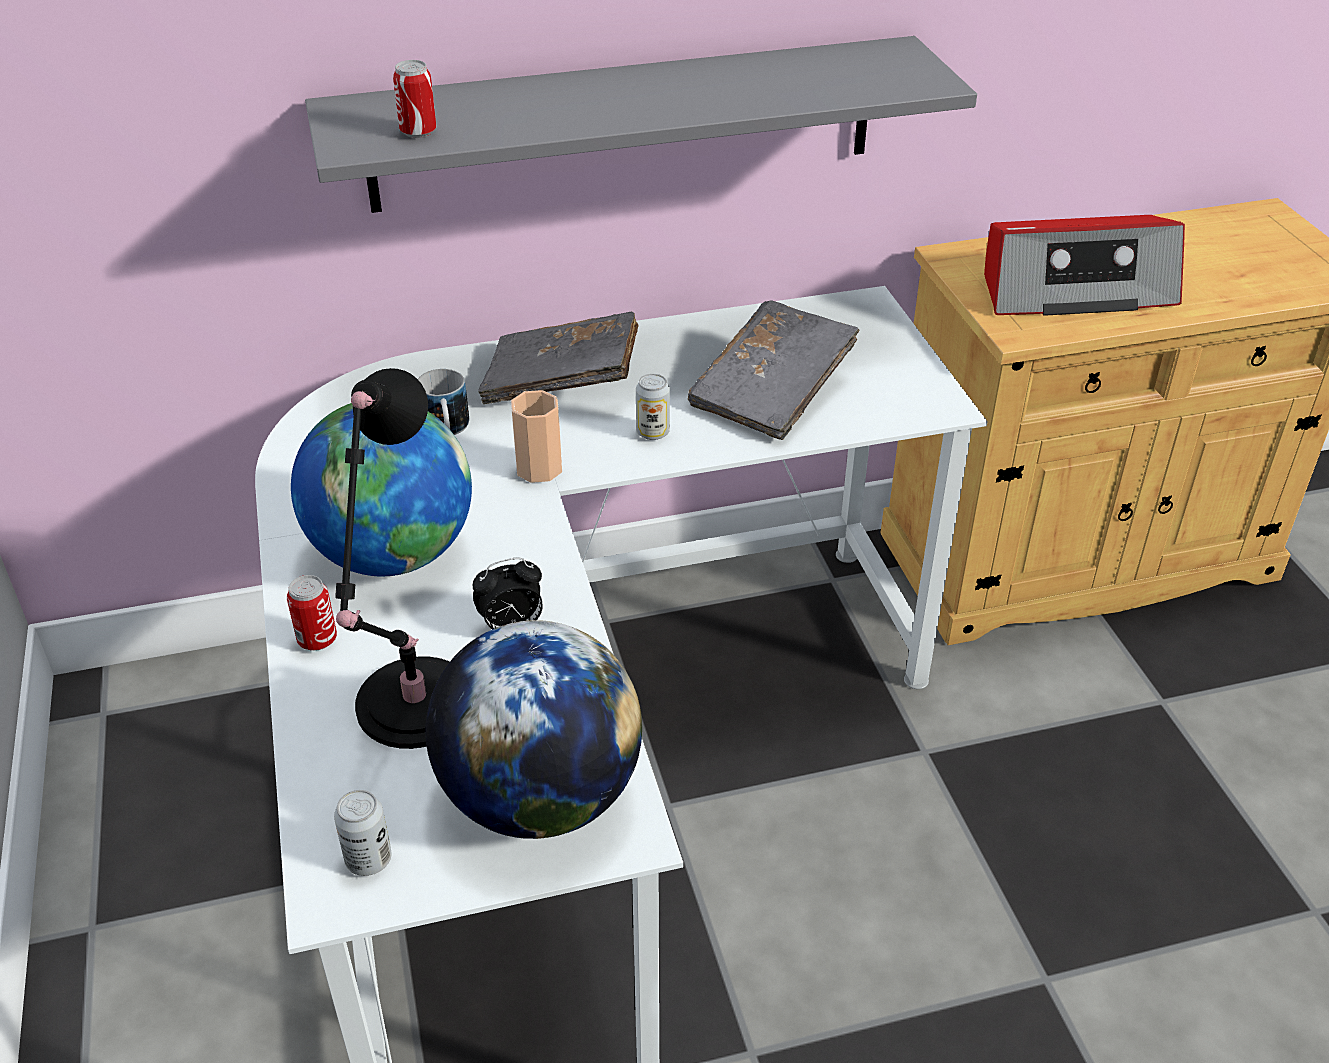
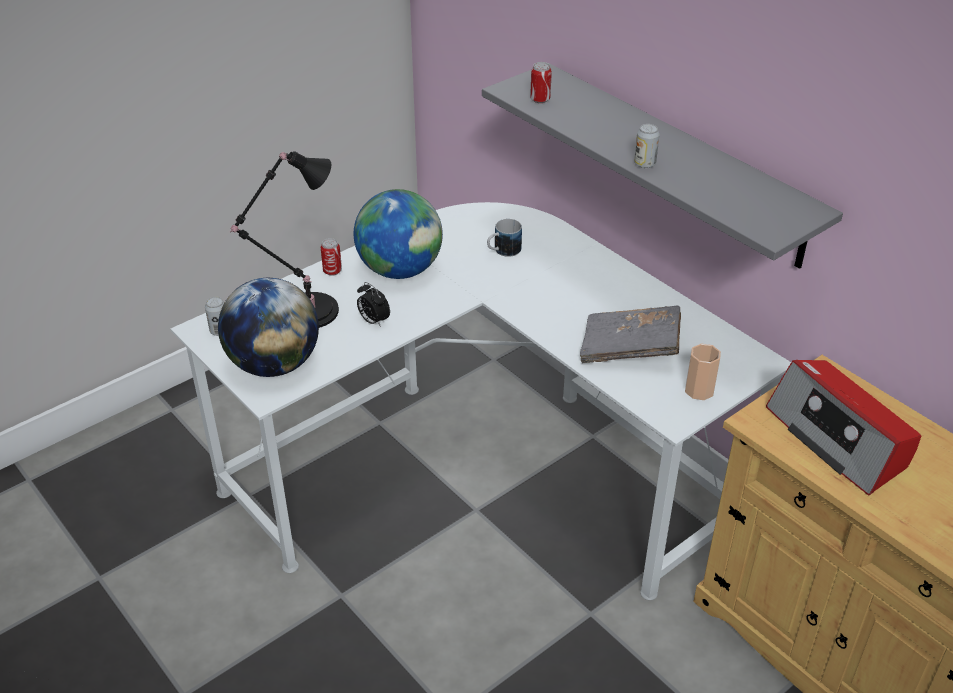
camera: 65 degrees right, 0 degrees up
(539, 469) = (494, 290): cup -> cup (699, 390)
(562, 381) = (575, 272): grey book -> none
(653, 432) = (555, 317): can -> can (644, 164)

